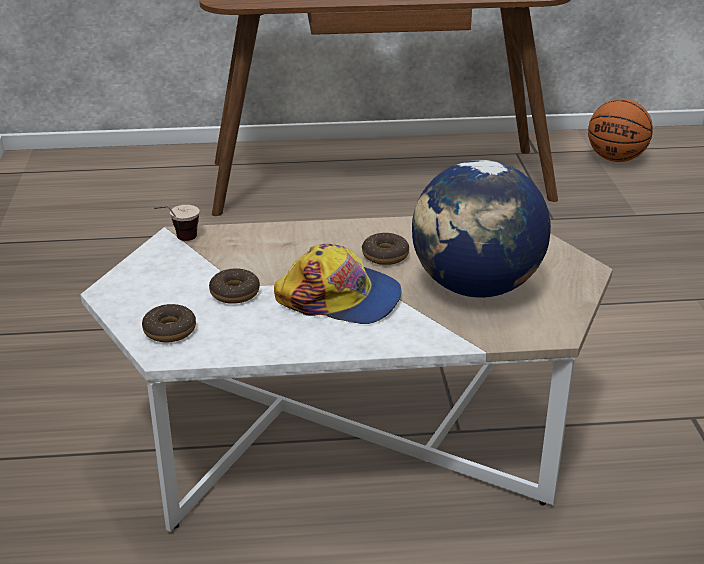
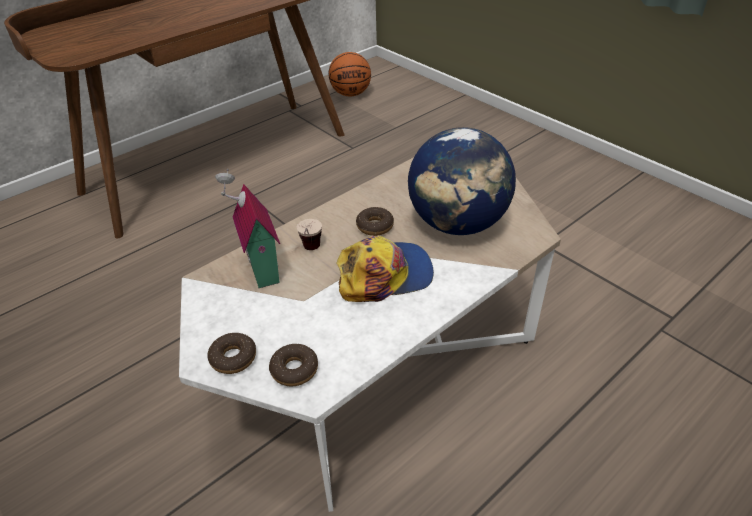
camera: 35 degrees left, 10 degrees up
(178, 241) = (209, 285): cup -> cup (310, 252)
(232, 248) = (260, 271): none -> toy house
(235, 293) = (306, 309): donut -> donut (233, 358)

